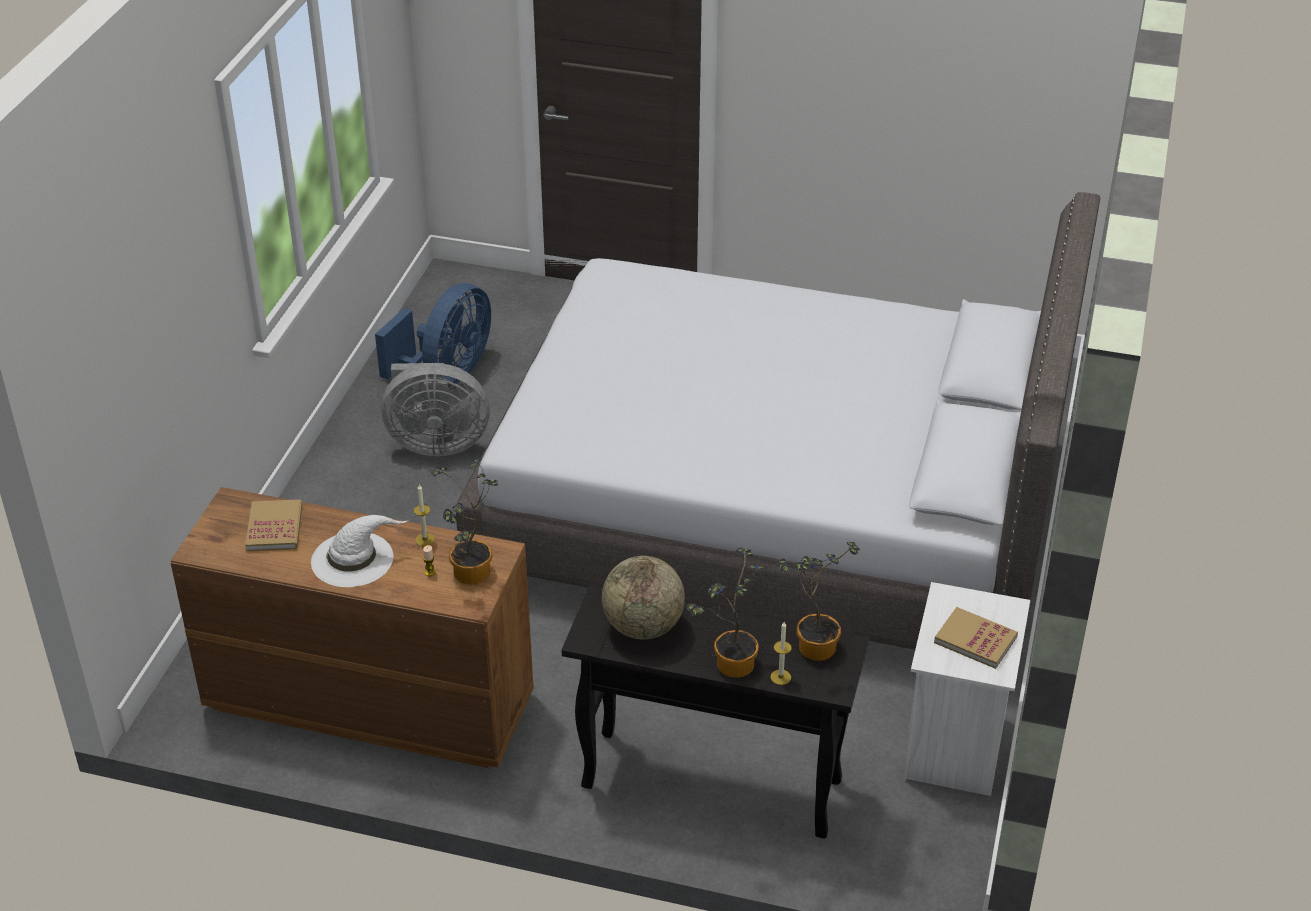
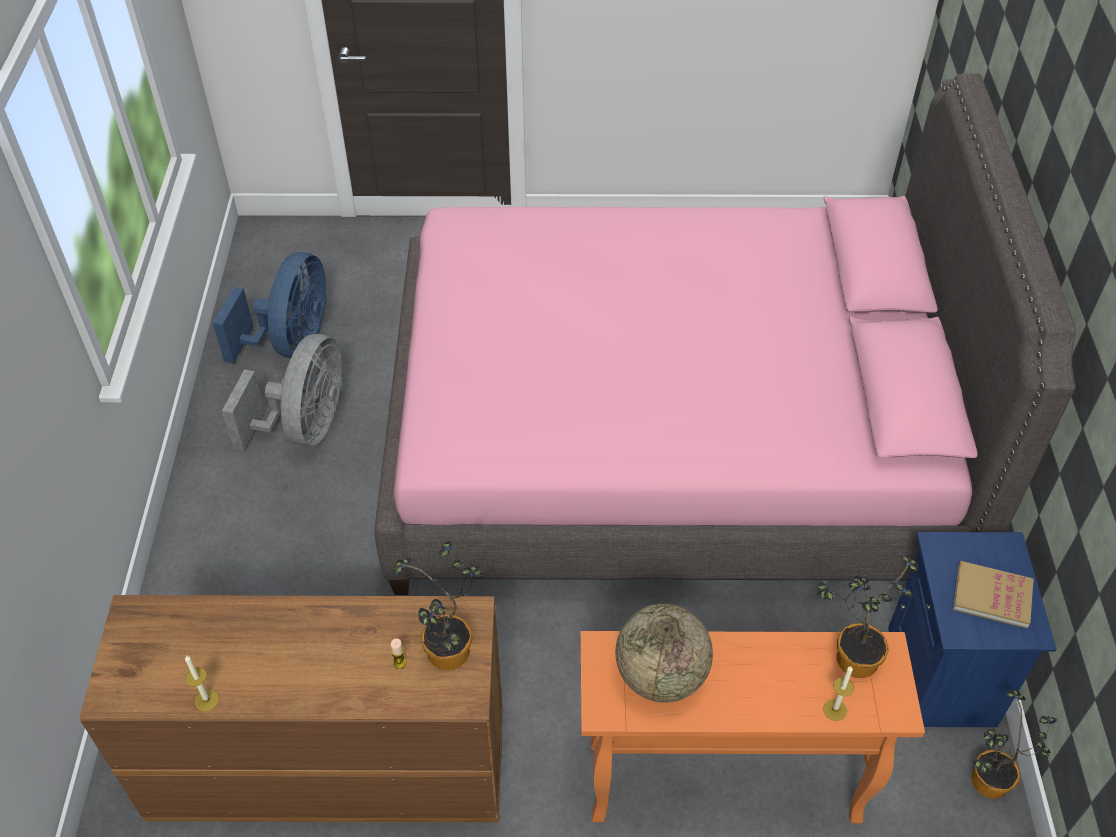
camera: 15 degrees left, 10 degrees up
(275, 528) = (195, 640): book -> none
(353, 558) = (303, 663): white hat -> none
(425, 539) = (379, 617): candle -> candle (206, 700)
(436, 443) = (305, 427): grey fan -> grey fan turned 60 degrees counterclockwise
(709, 784) = (720, 783): black console table -> orange console table
(729, 665) = (773, 707): potted plant -> potted plant (984, 783)
(774, 513) = (669, 441): grey bed -> pink bed
(957, 748) = (943, 677): white nightstand -> blue nightstand

